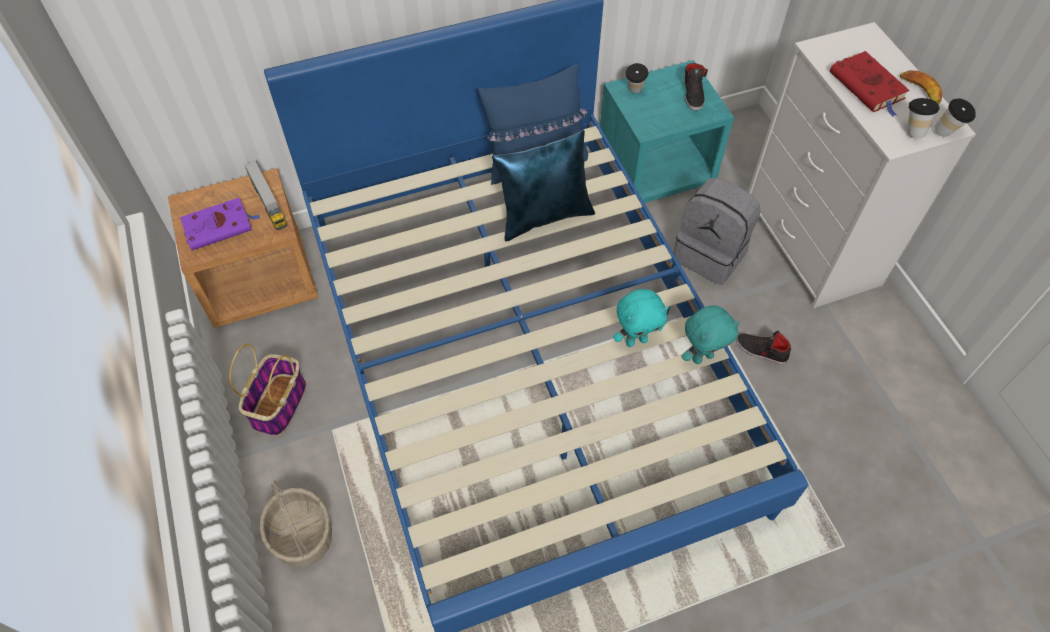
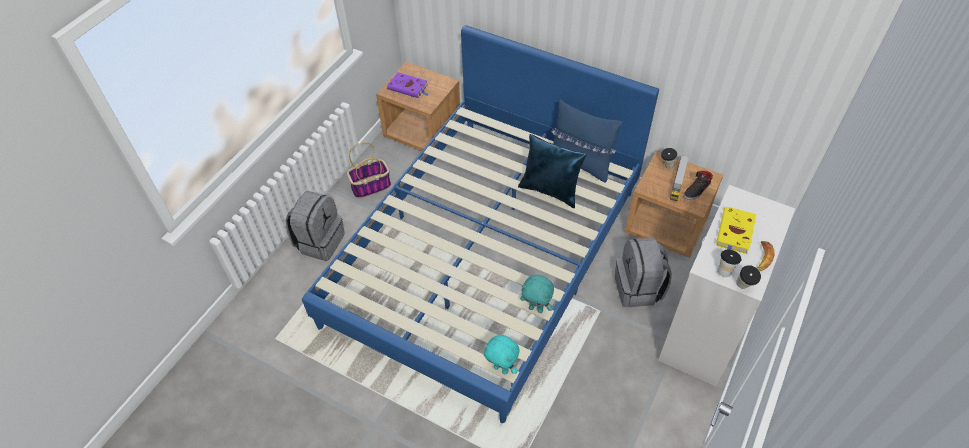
camera: 50 degrees right, 5 degrees down
(268, 202) = (438, 92): toy truck -> toy truck (677, 182)
(301, 535) = (319, 241): basket -> grey backpack
(636, 340) = (517, 275): turquoise plush toy -> turquoise plush toy (501, 368)
(655, 169) = (666, 226): turquoise nightstand -> brown nightstand
(761, 351) = (600, 353): black shoe -> none
(868, 87) = (735, 233): red book -> yellow book

